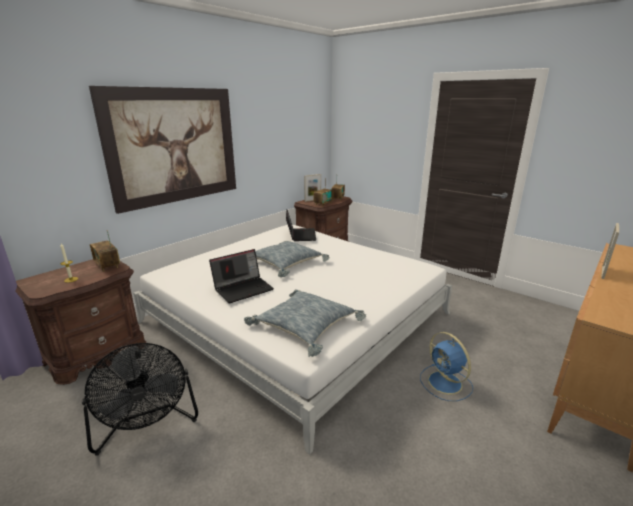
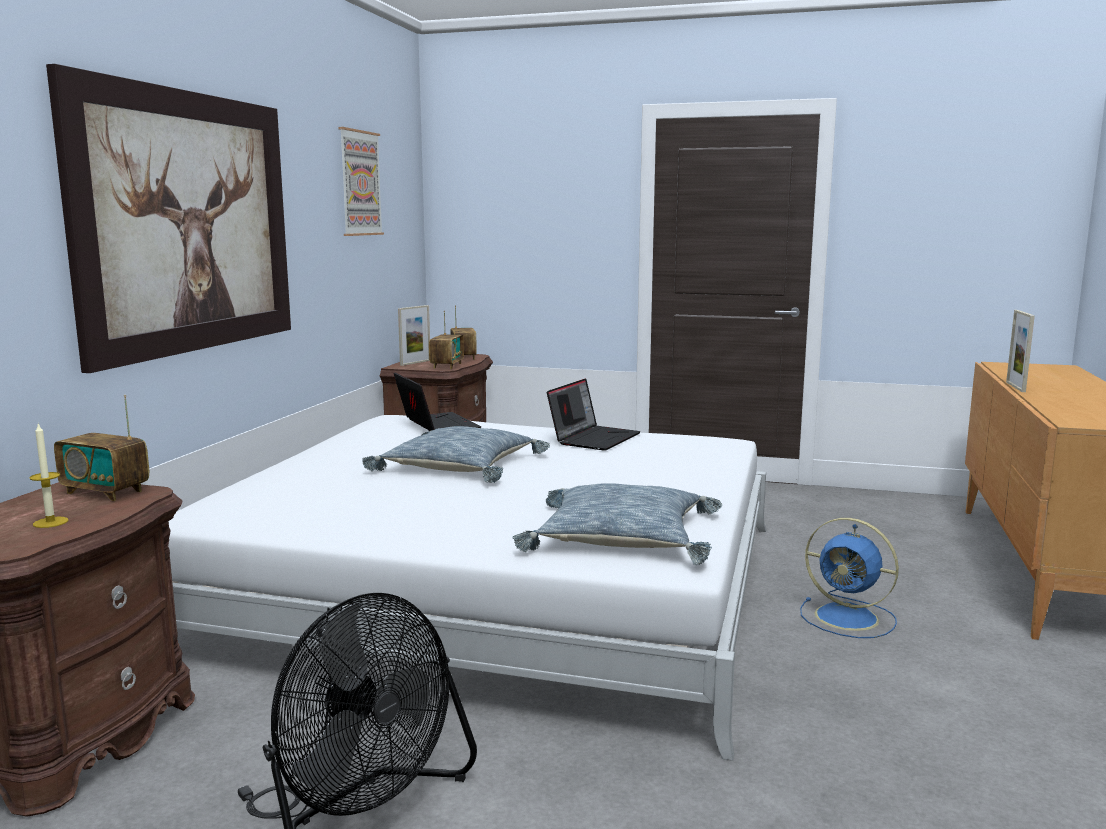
camera: 25 degrees left, 10 degrees down
(243, 288) = (434, 509): laptop -> laptop (594, 438)
(285, 117) = (359, 183): none -> picture

